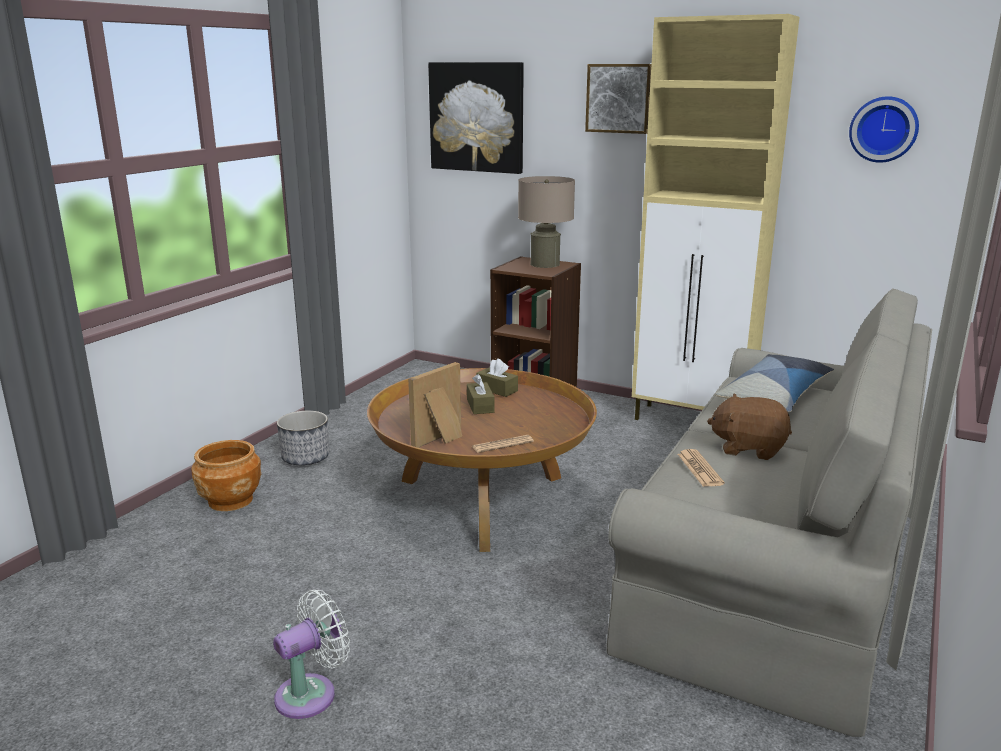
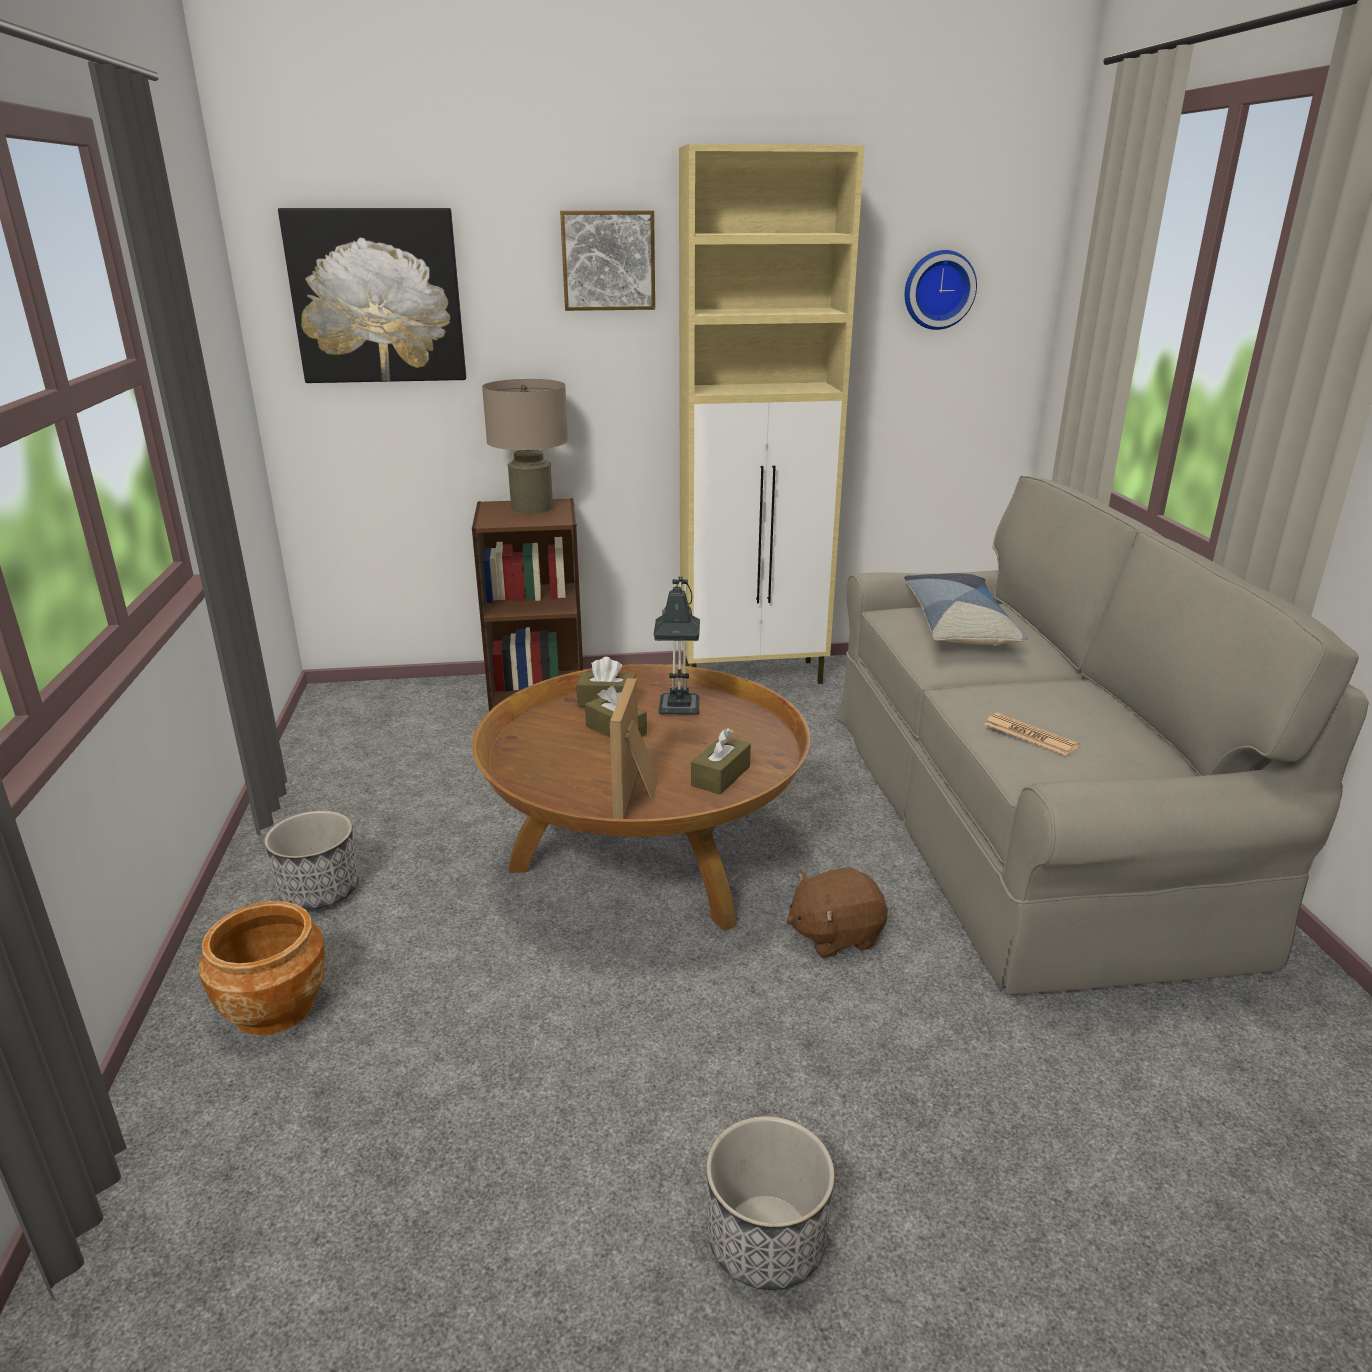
camera: 35 degrees left, 5 degrees up
(311, 693) = (765, 1241): white fan -> planter
(502, 444) = (720, 776): newspaper -> brown tissue box
(530, 407) = (678, 713): none -> table lamp
(748, 448) = (1028, 694): brown plush toy -> brown plush toy (835, 935)

